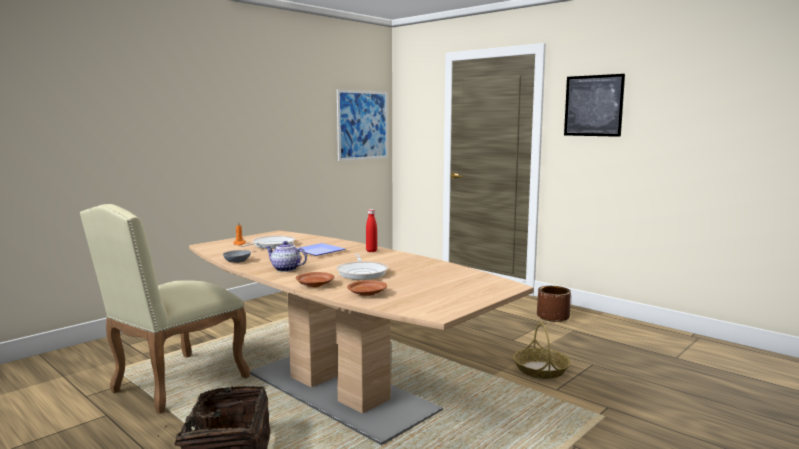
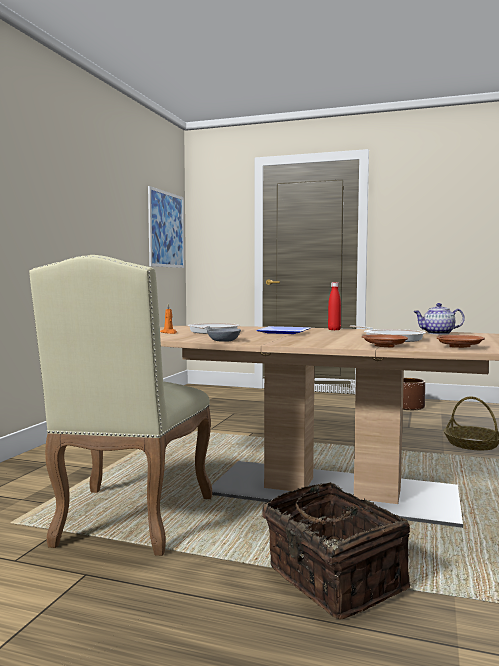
camera: 25 degrees left, 5 degrees down
(285, 269) = (304, 341): teapot -> teapot (437, 333)
(593, 105) = (421, 207): picture -> none

